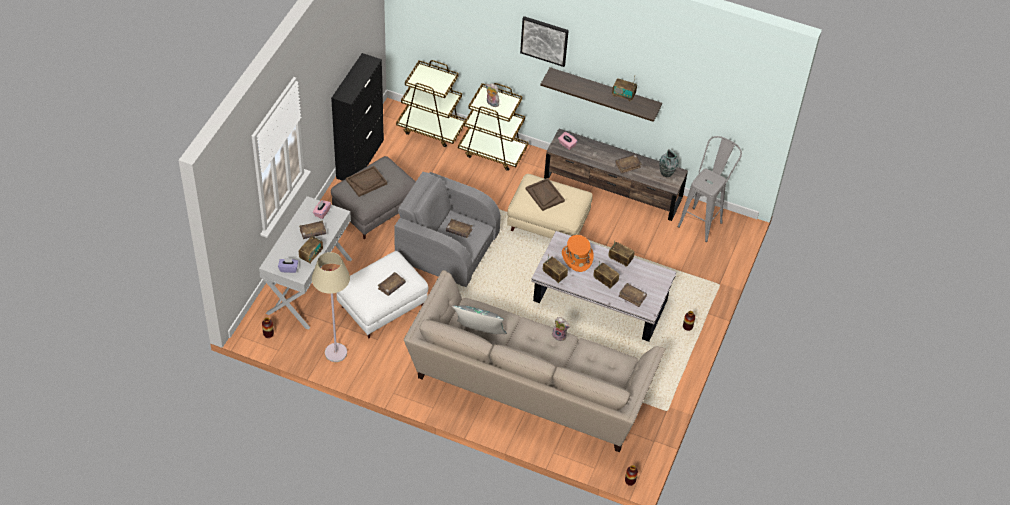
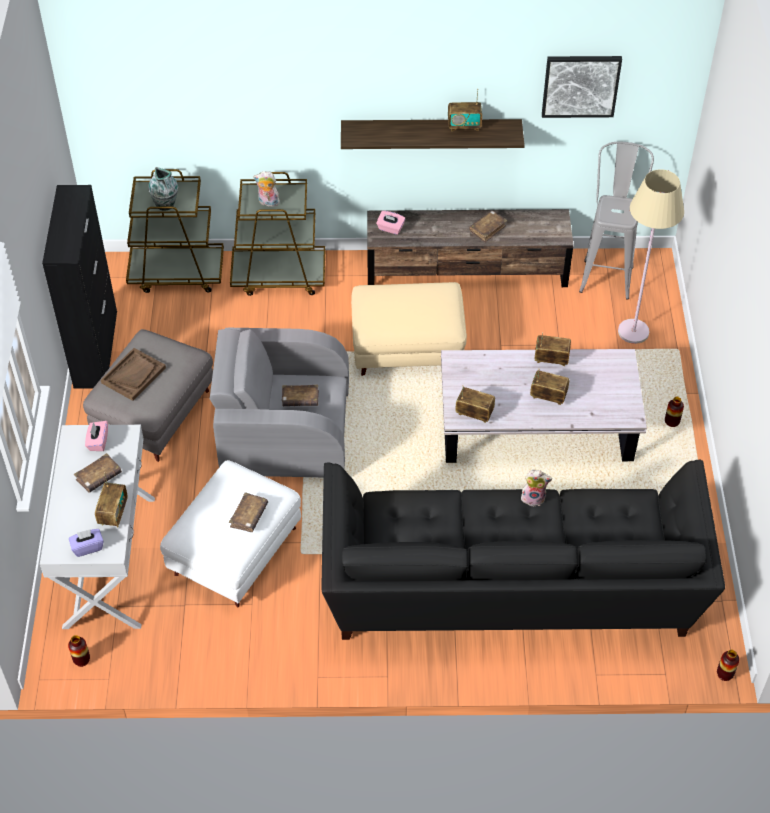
camera: 20 degrees left, 0 degrees up
(336, 353) = (200, 649): beige floor lamp -> beige floor lamp (633, 332)
(479, 334) = (417, 539): grey pillow -> none
(529, 387) = (509, 590): beige sofa -> black sofa
(544, 40) = (327, 80): picture -> picture (580, 85)
(544, 195) = (398, 306): brown tray -> none
(577, 258) = (491, 378): orange hat -> none
(632, 296) = (597, 404): brown book -> none
(666, 173) = (544, 222): vase -> vase (165, 205)

